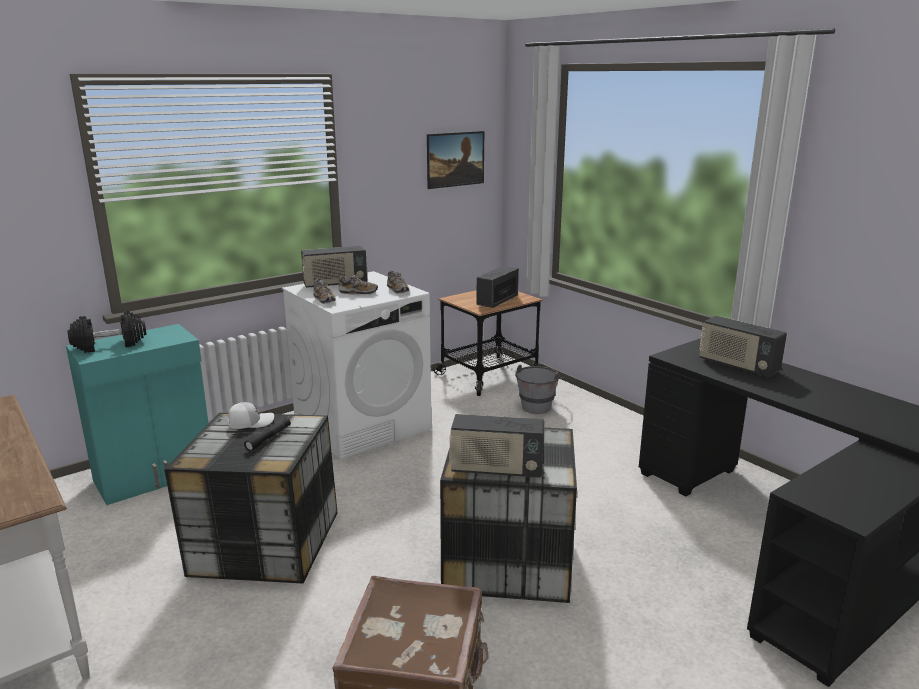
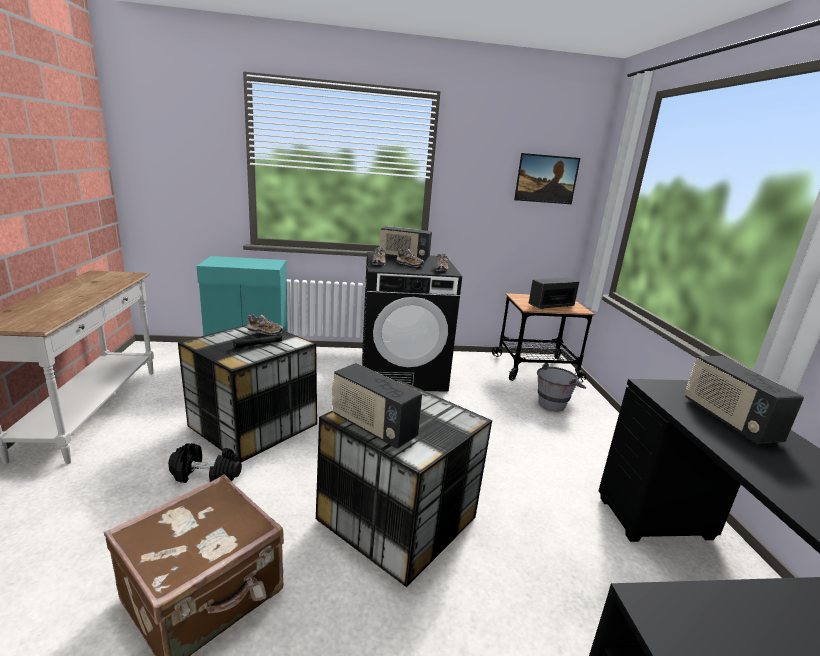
camera: 30 degrees right, 0 degrees up
(110, 345) = (230, 261): black dumbbell -> black dumbbell (206, 476)
(250, 422) = (265, 332): white cap -> shoe
(363, 425) = (403, 372): white washing machine -> black washing machine

